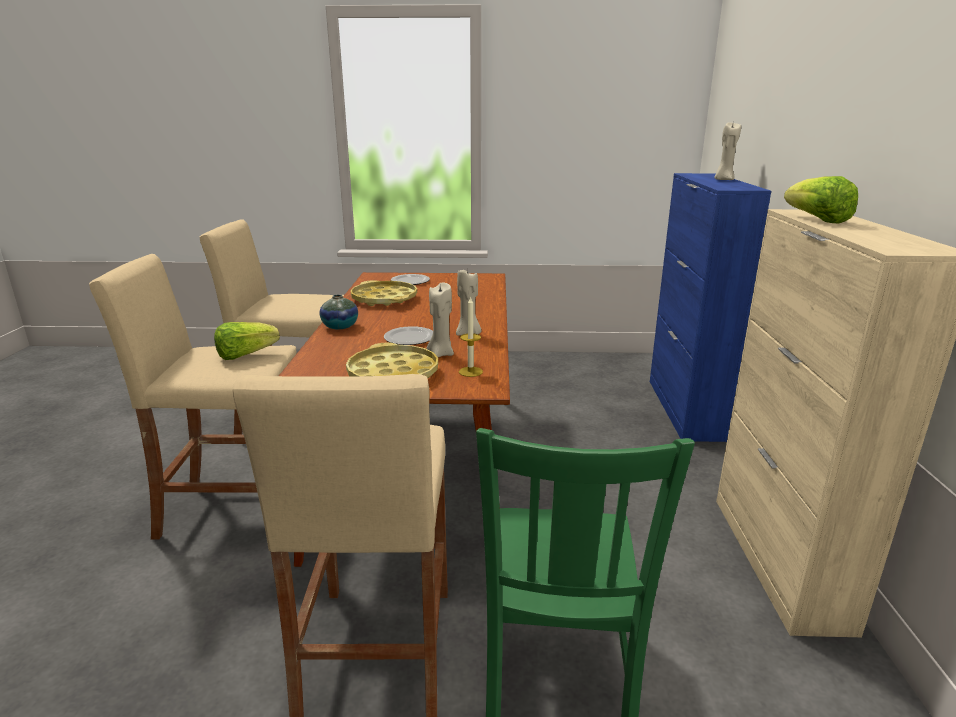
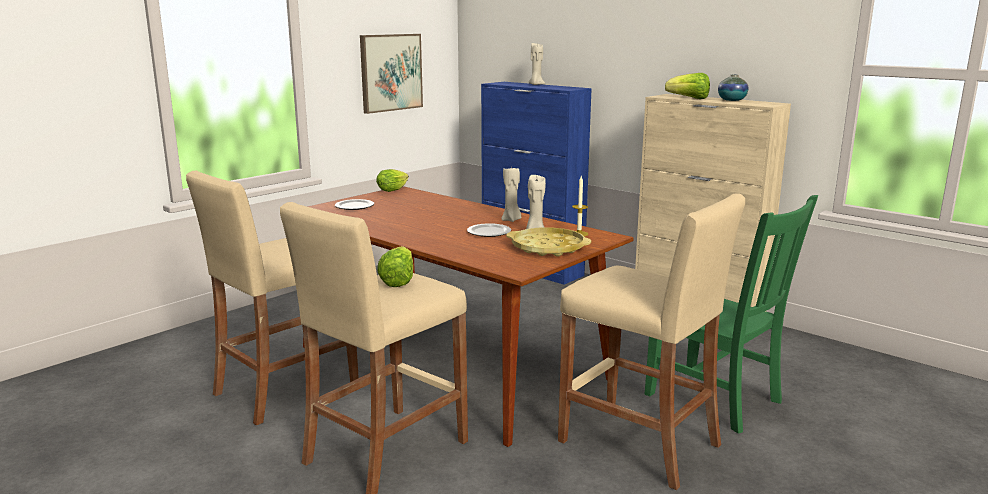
camera: 50 degrees left, 5 degrees down
(340, 326) = (420, 241): vase -> vase (732, 100)
(384, 299) = (382, 220): yellow tray -> none
(487, 275) = (394, 189): none -> lettuce
(594, 153) = (391, 72): none -> picture

